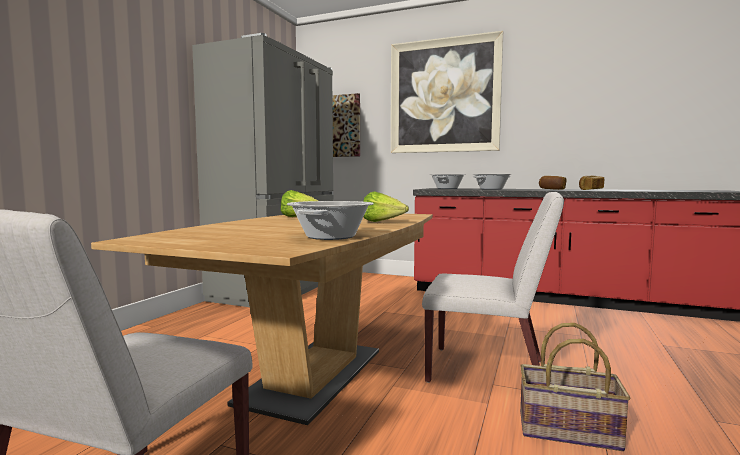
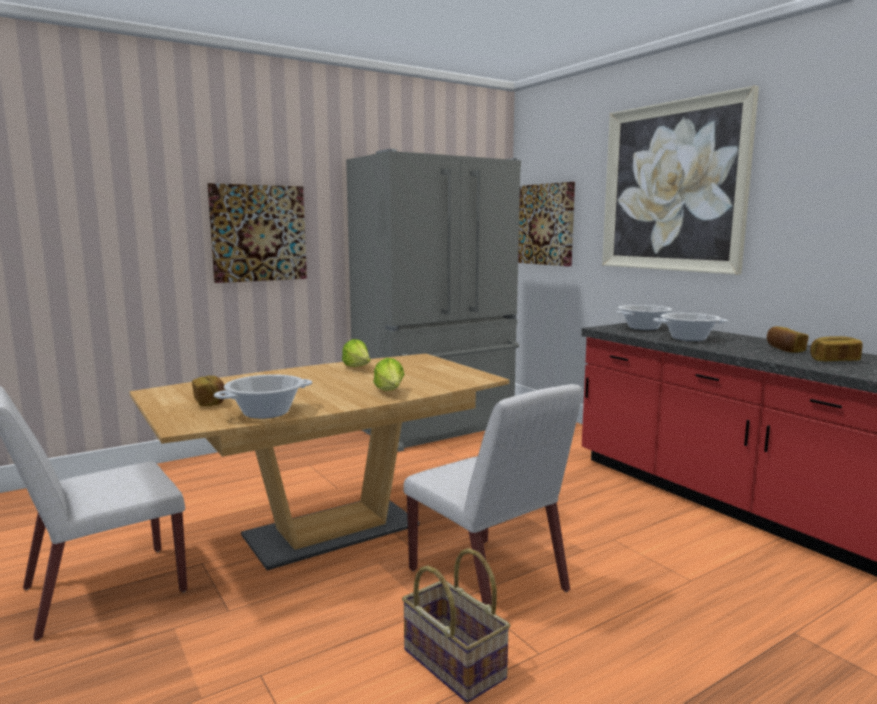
camera: 35 degrees right, 5 degrees up
(115, 100) = (258, 233): none -> picture
(241, 238) = (210, 402): none -> bread

